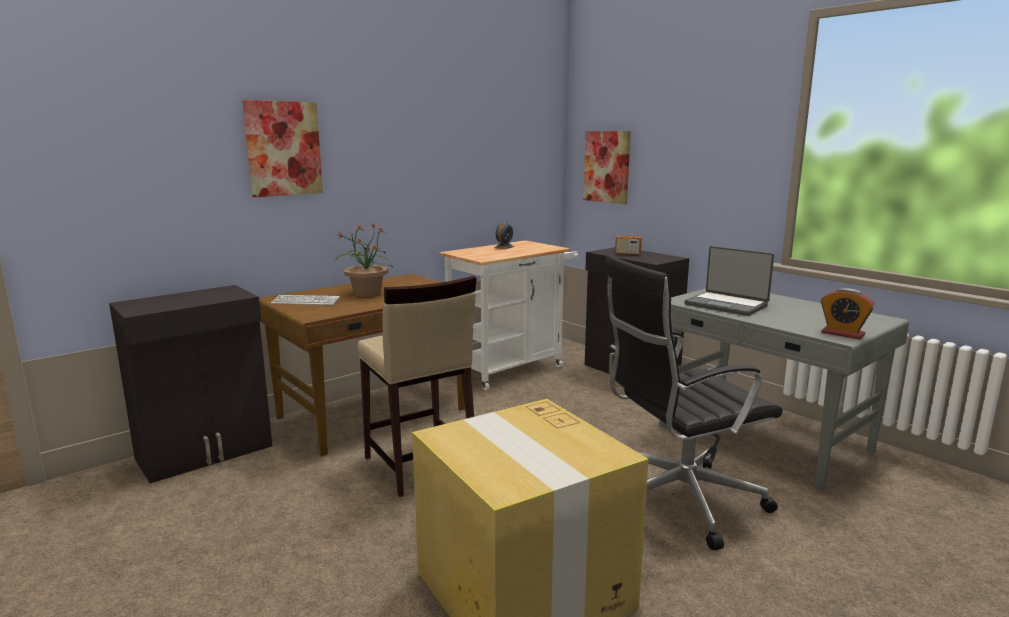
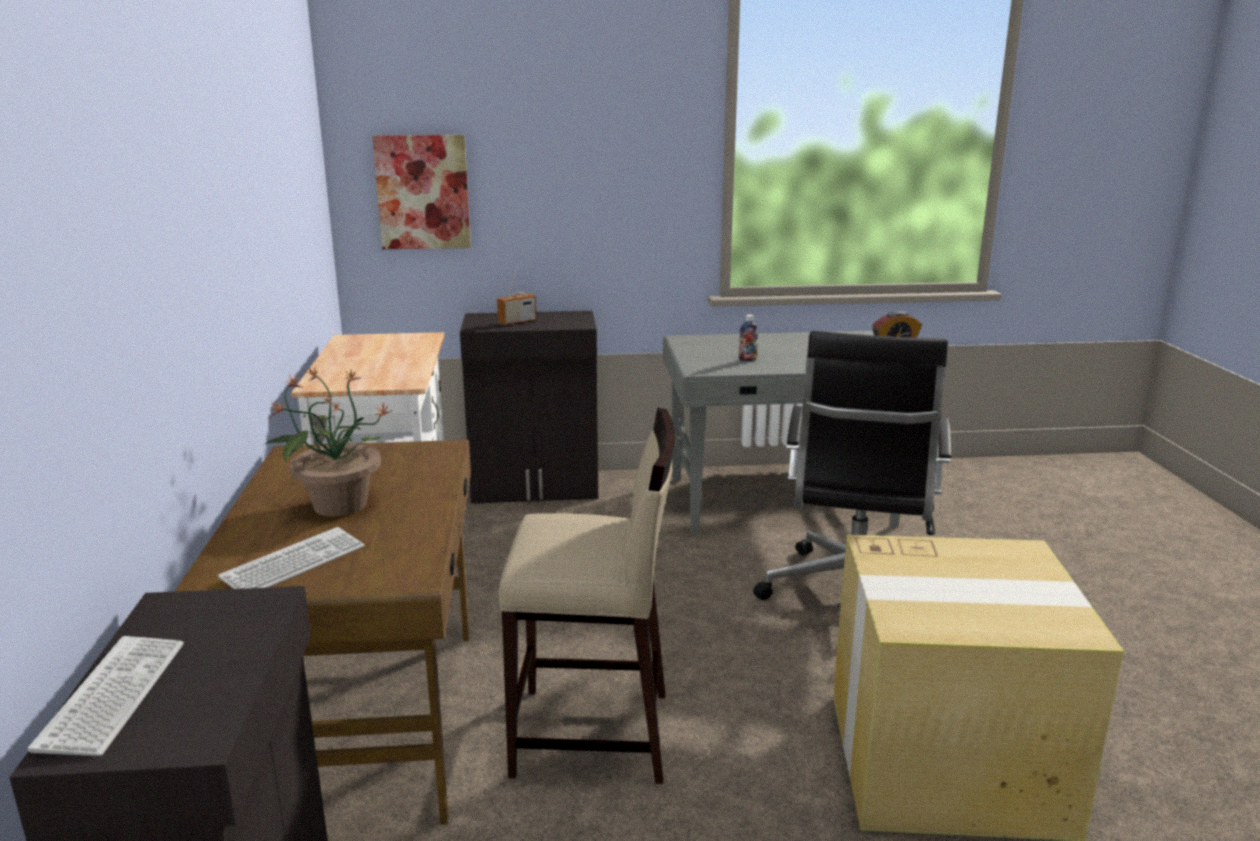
camera: 55 degrees left, 5 degrees up
(161, 298) = (113, 695): none -> keyboard
(283, 148) = (133, 246): picture -> none
(504, 247) = (355, 355): alarm clock -> none
(727, 305) = (747, 360): laptop -> bottle

